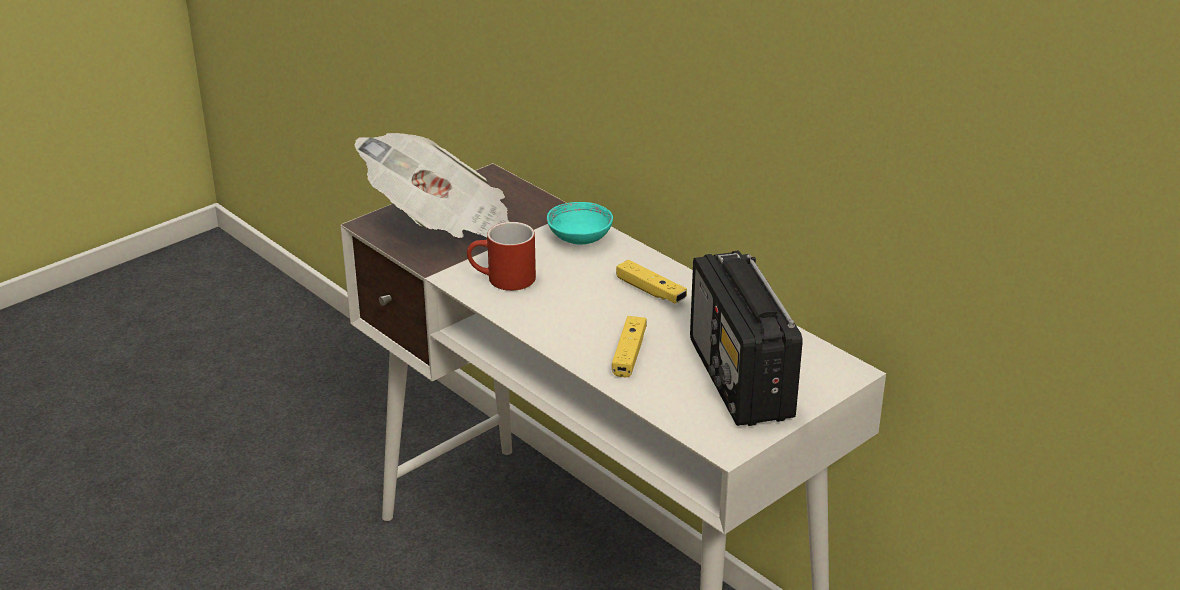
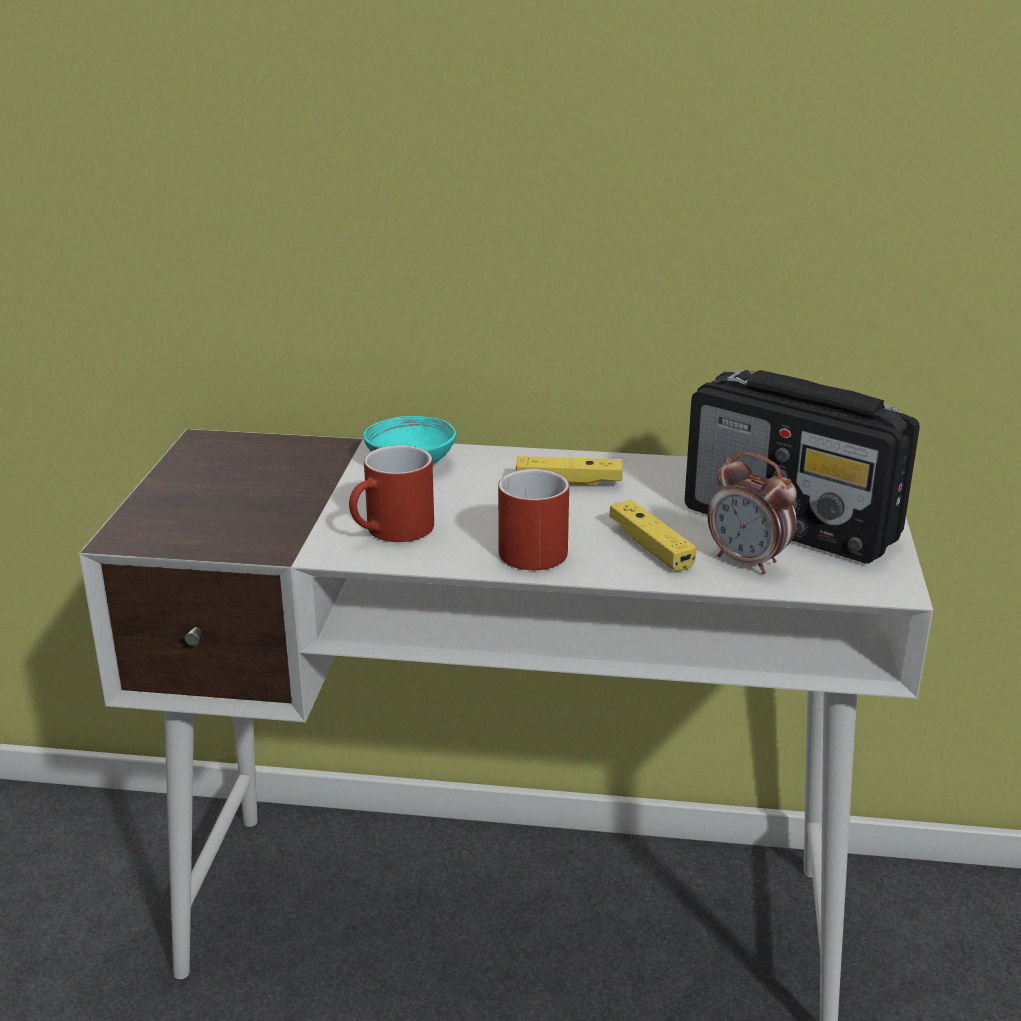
camera: 40 degrees left, 5 degrees down
(443, 226) = (227, 507): newspaper -> none
(565, 324) = (536, 546): none -> red mug
(669, 390) = (748, 562): none -> alarm clock

